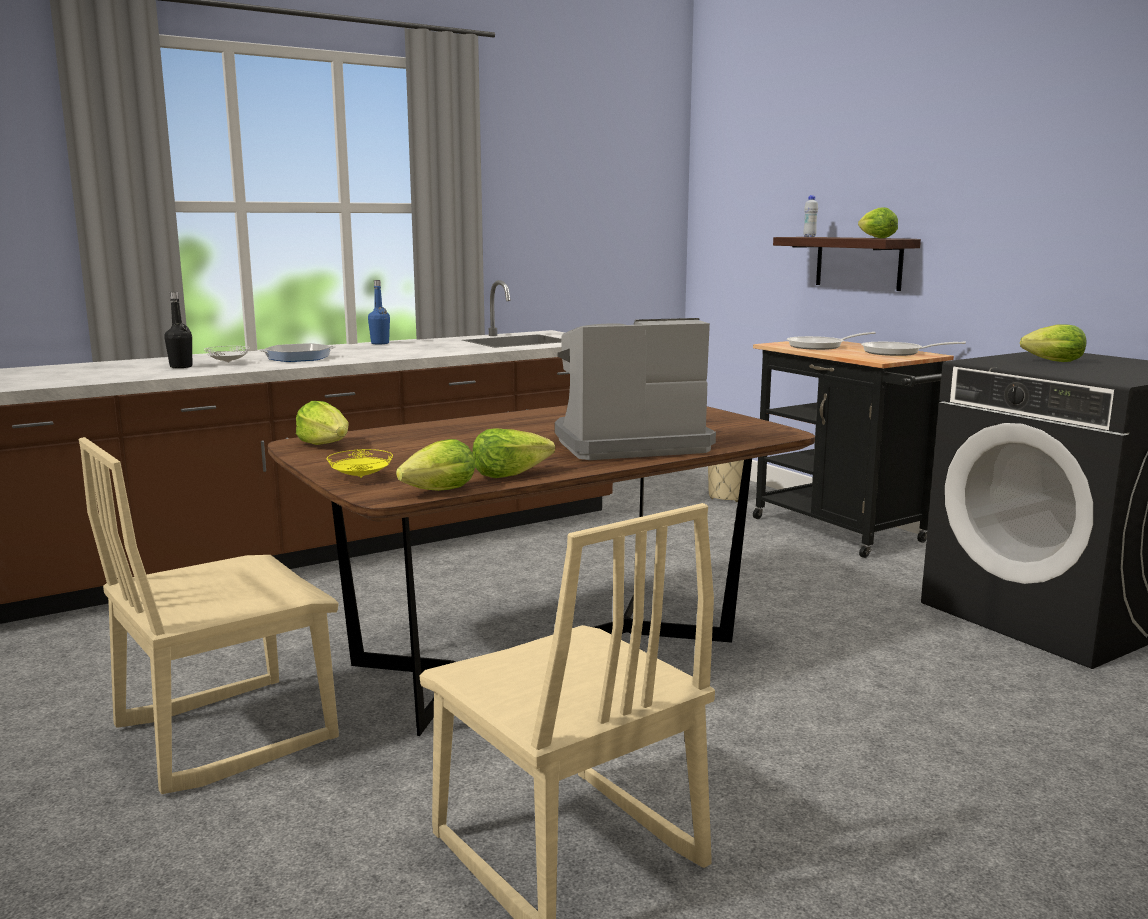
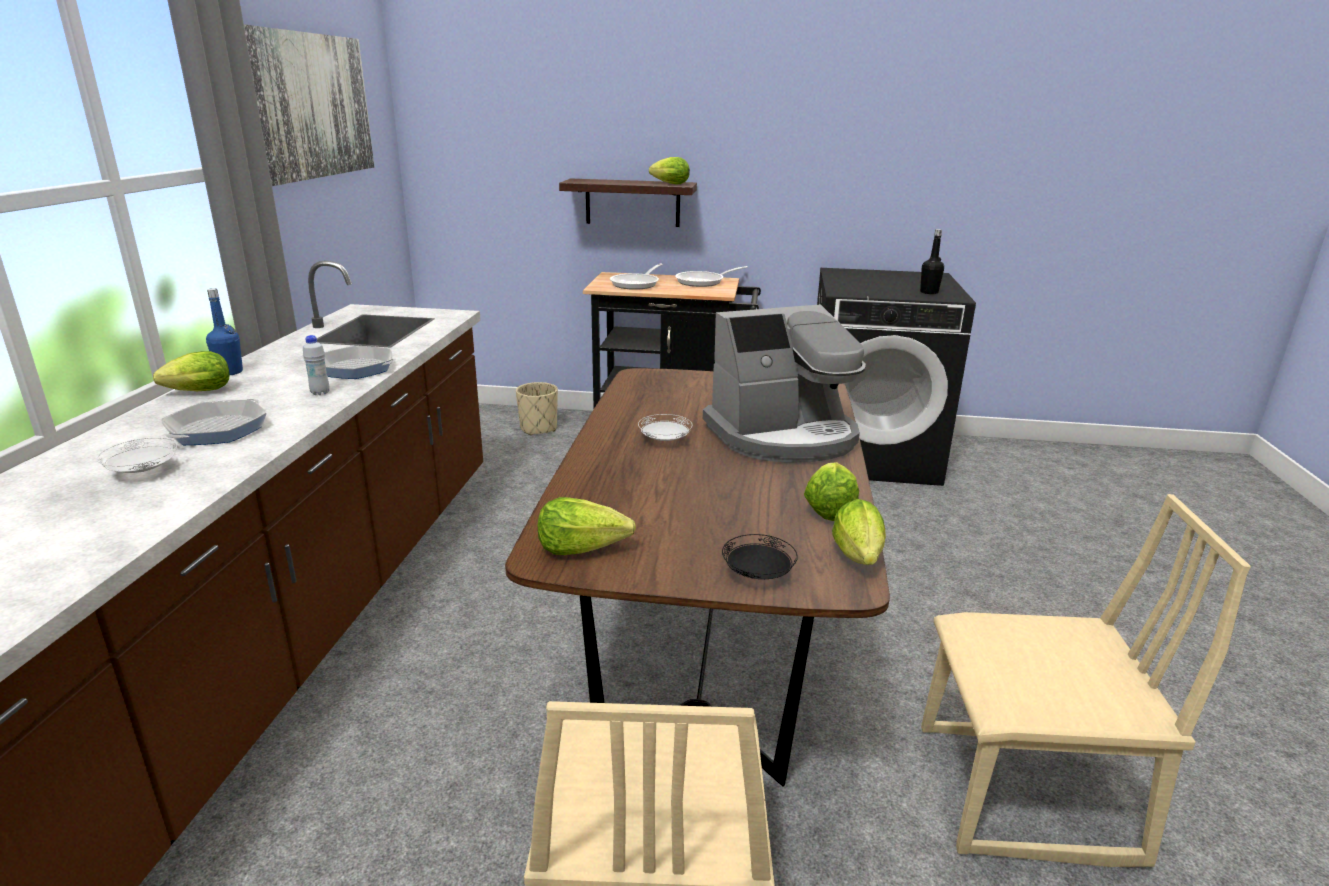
camera: 50 degrees left, 10 degrees up
(181, 367) = (92, 505): black bottle -> black bottle (929, 292)
(360, 477) = (757, 575): yellow plate -> black plate
(440, 351) = (356, 368): none -> frying pan
(536, 426) = (665, 440): none -> white plate
(565, 166) = (311, 106): none -> picture
(627, 444) = (783, 436): coffee machine -> coffee machine turned 135 degrees counterclockwise
(809, 236) = (591, 181): white bottle -> white bottle (320, 393)
(1050, 361) = (867, 282): lettuce -> lettuce (195, 392)

